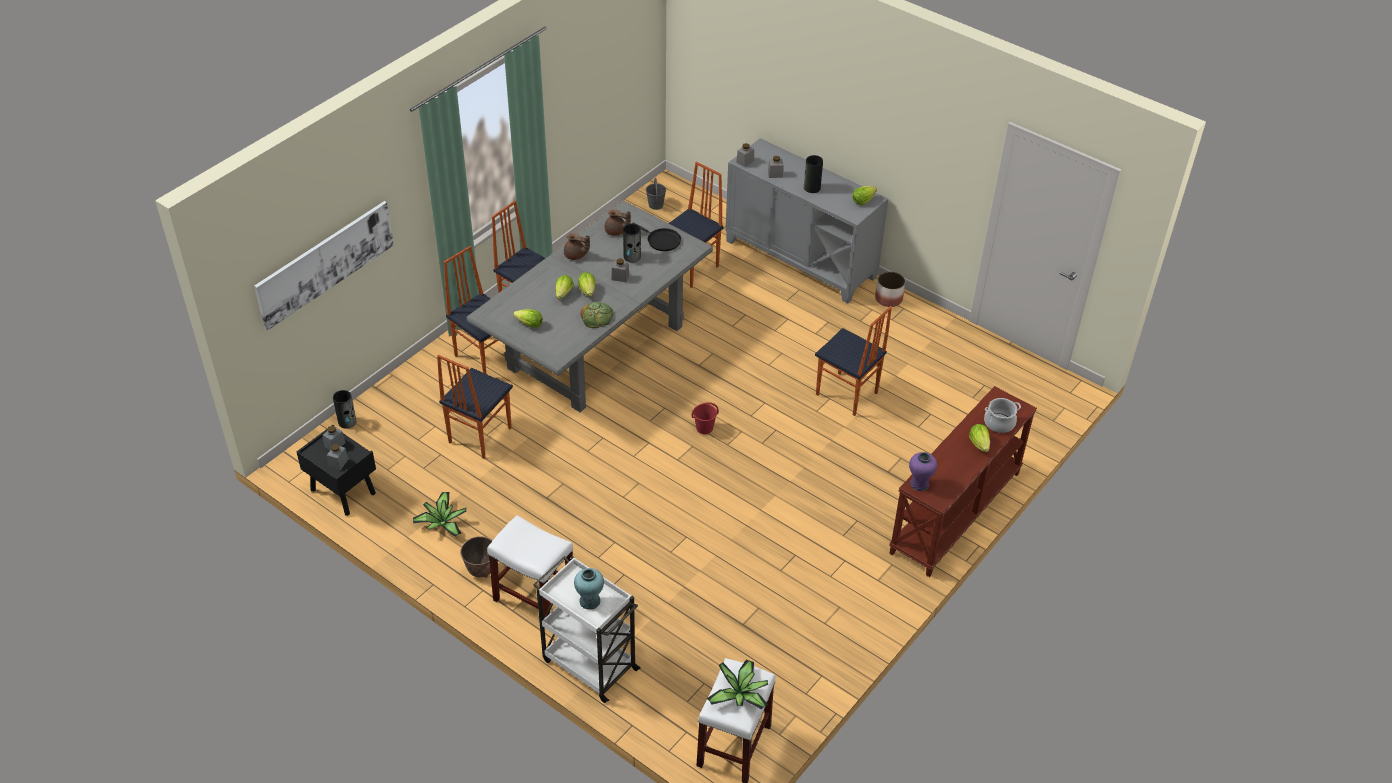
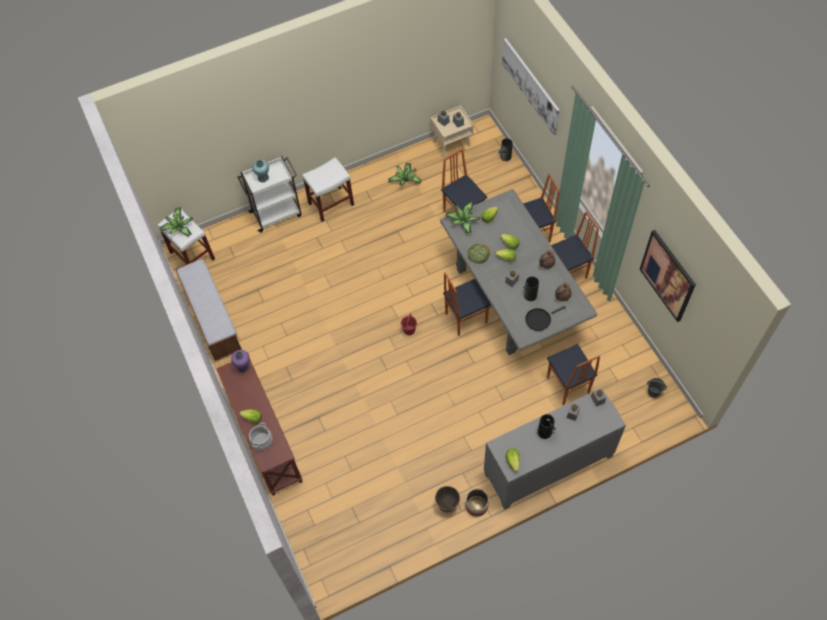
camera: 120 degrees right, 15 degrees up
(342, 491) = (452, 143): black nightstand -> beige nightstand
(481, 571) = (362, 187): planter -> planter (447, 505)
(549, 347) = (463, 221): none -> potted plant
(584, 98) = (667, 275): none -> picture
(827, 659) = (212, 318): none -> bench
(846, 395) = (395, 426): chair -> chair (465, 318)

